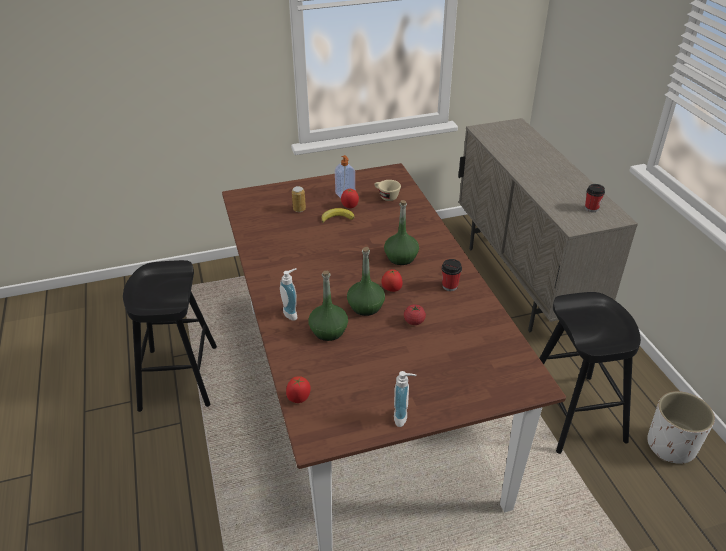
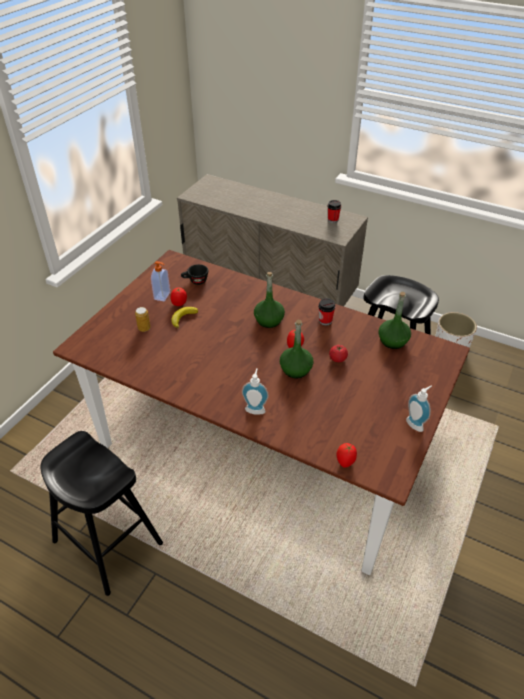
camera: 45 degrees left, 5 degrees up
(328, 331) = (297, 403): green bottle -> green bottle (392, 341)
(386, 196) = (195, 281): beige cup -> black cup

